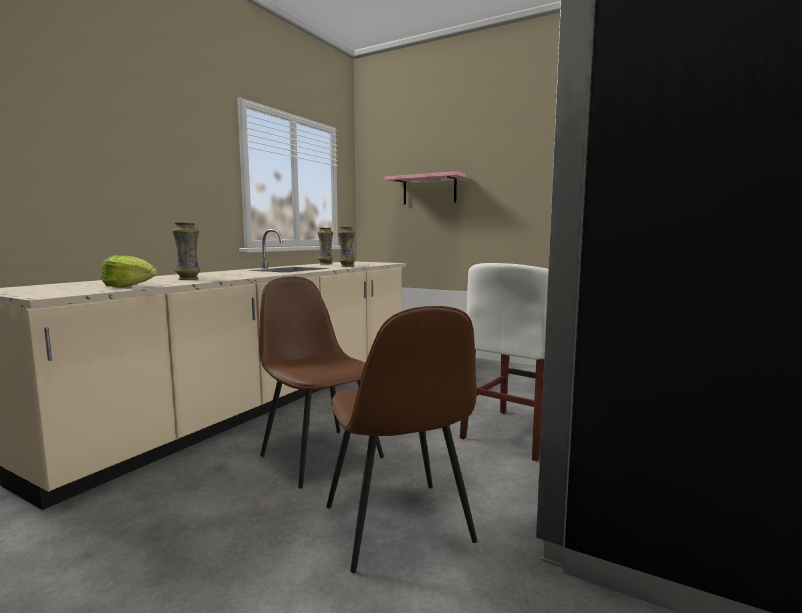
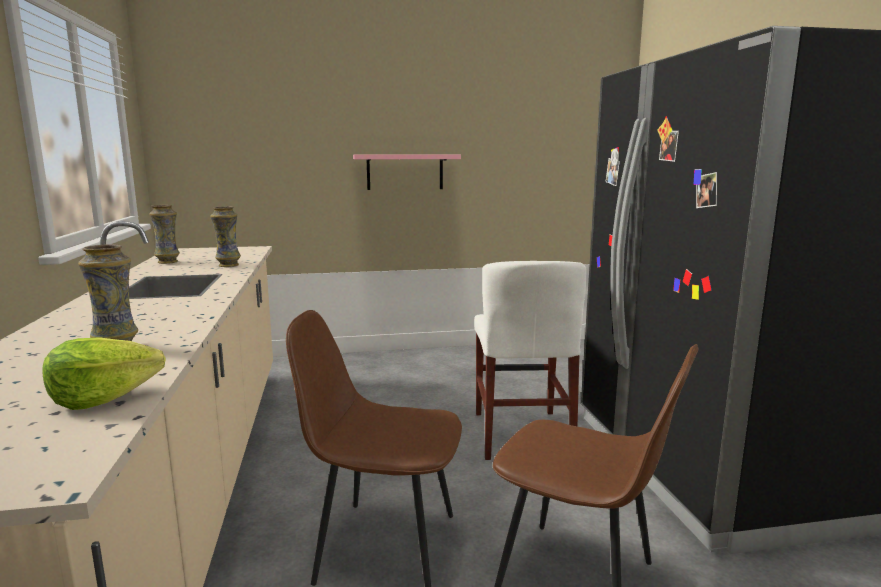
camera: 40 degrees left, 5 degrees up
(429, 190) = (276, 140): pink shelf -> pink shelf (405, 172)

